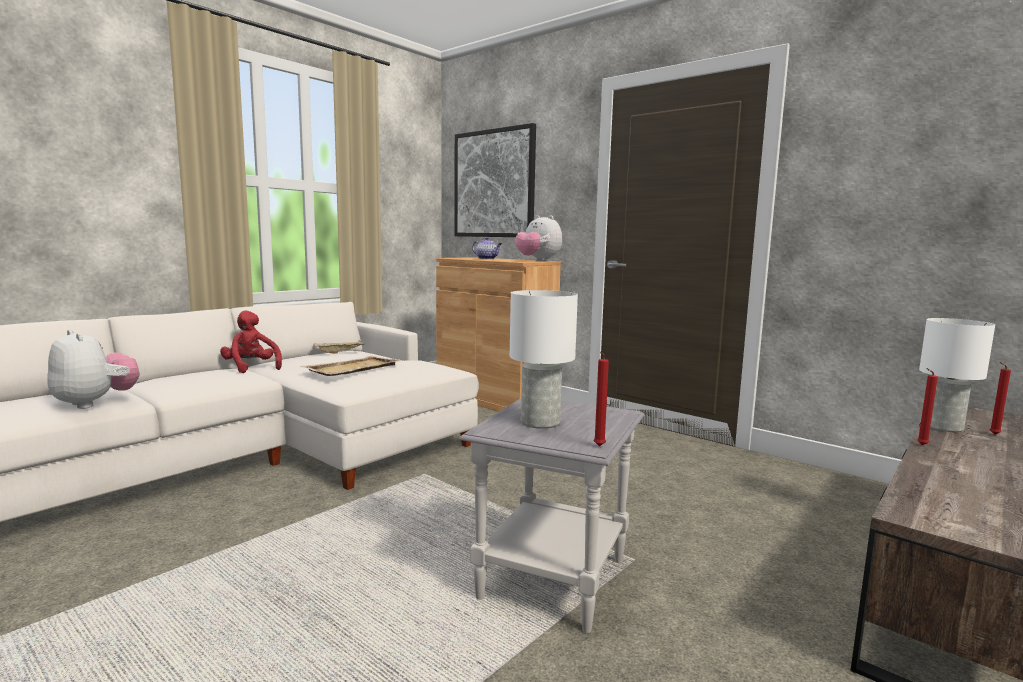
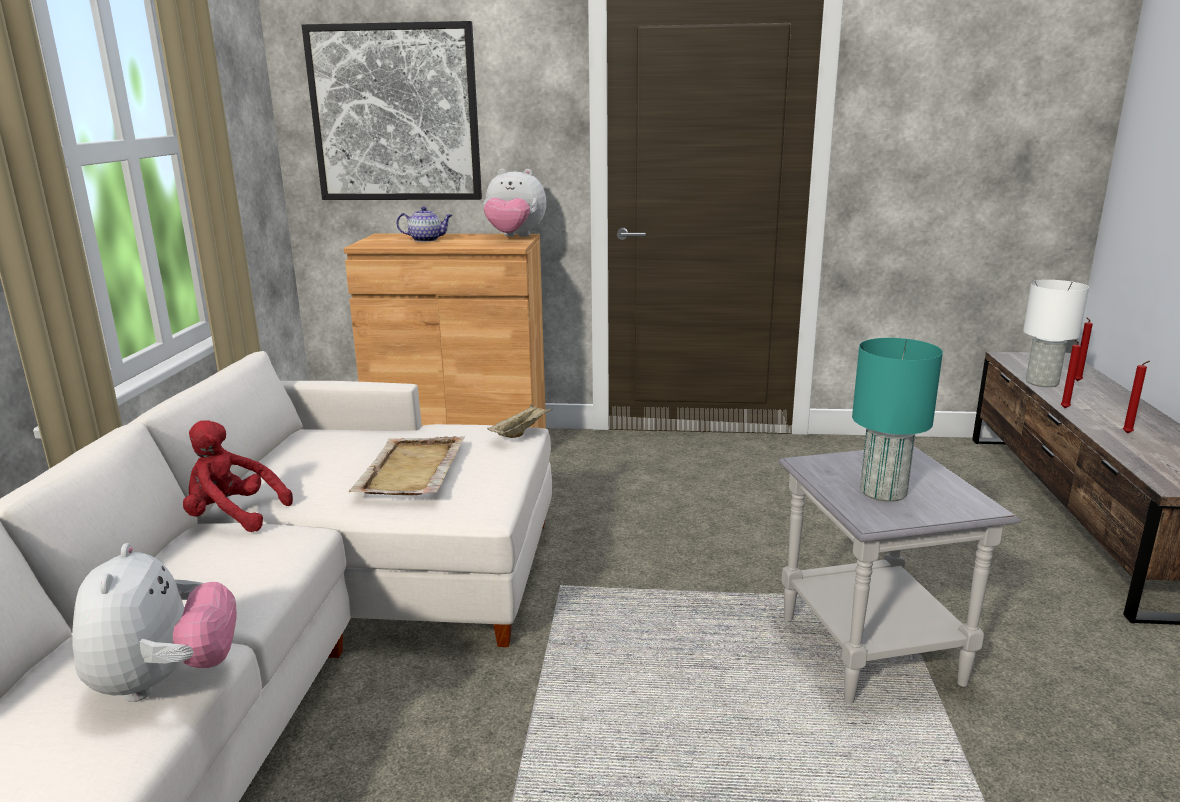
camera: 35 degrees left, 10 degrees up
(95, 403) = (165, 681): plush toy -> plush toy turned 75 degrees clockwise
(340, 352) = (308, 444): beige tray -> beige tray (520, 432)
(540, 422) = (882, 491): white table lamp -> turquoise table lamp
(598, 446) = (985, 504): red candle -> red candle (1128, 434)

